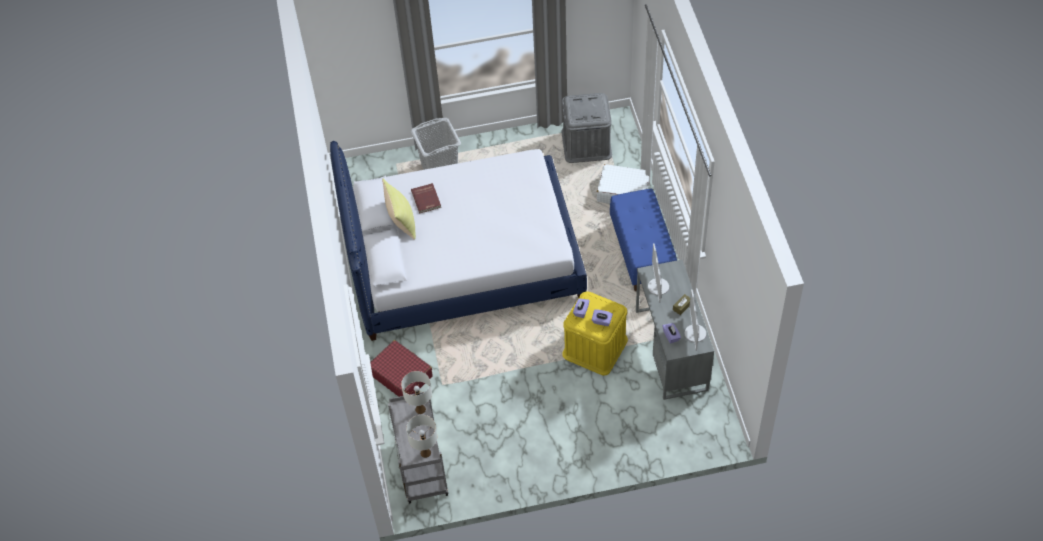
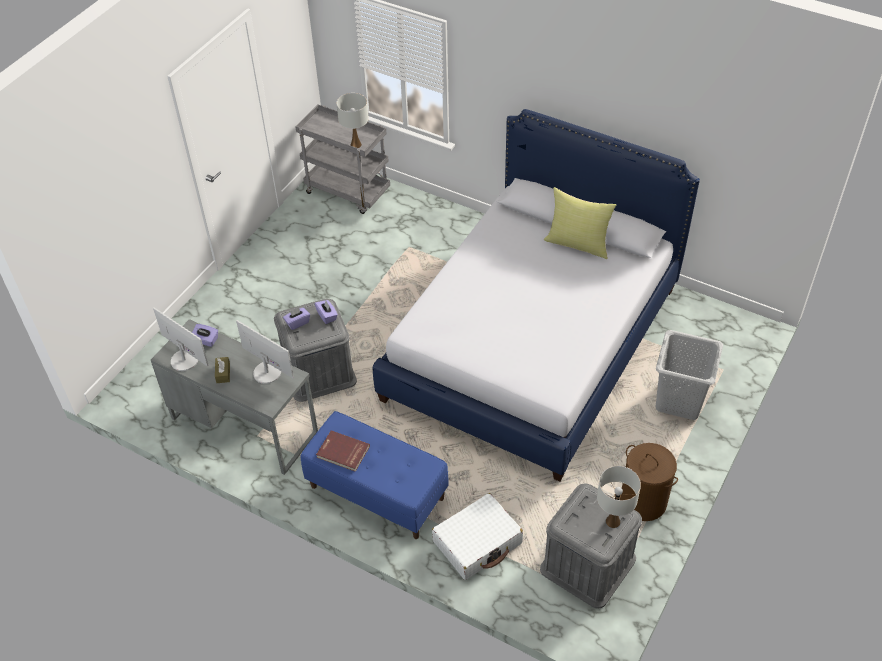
camera: 130 degrees right, 5 degrees down
(401, 375) = (449, 228): red suitcase -> none
(425, 452) = (314, 127): white table lamp -> white table lamp (612, 521)
(426, 199) = (588, 277): red book -> red book (342, 452)
(525, 145) = (643, 501): none -> brown laundry basket
(595, 347) = (318, 371): yellow storage box -> grey storage box

